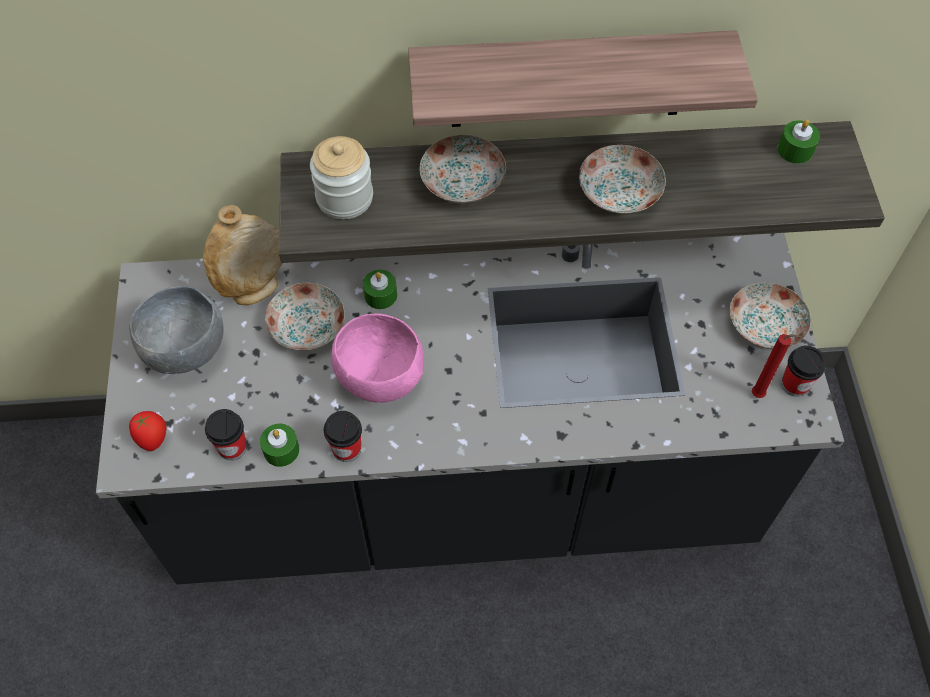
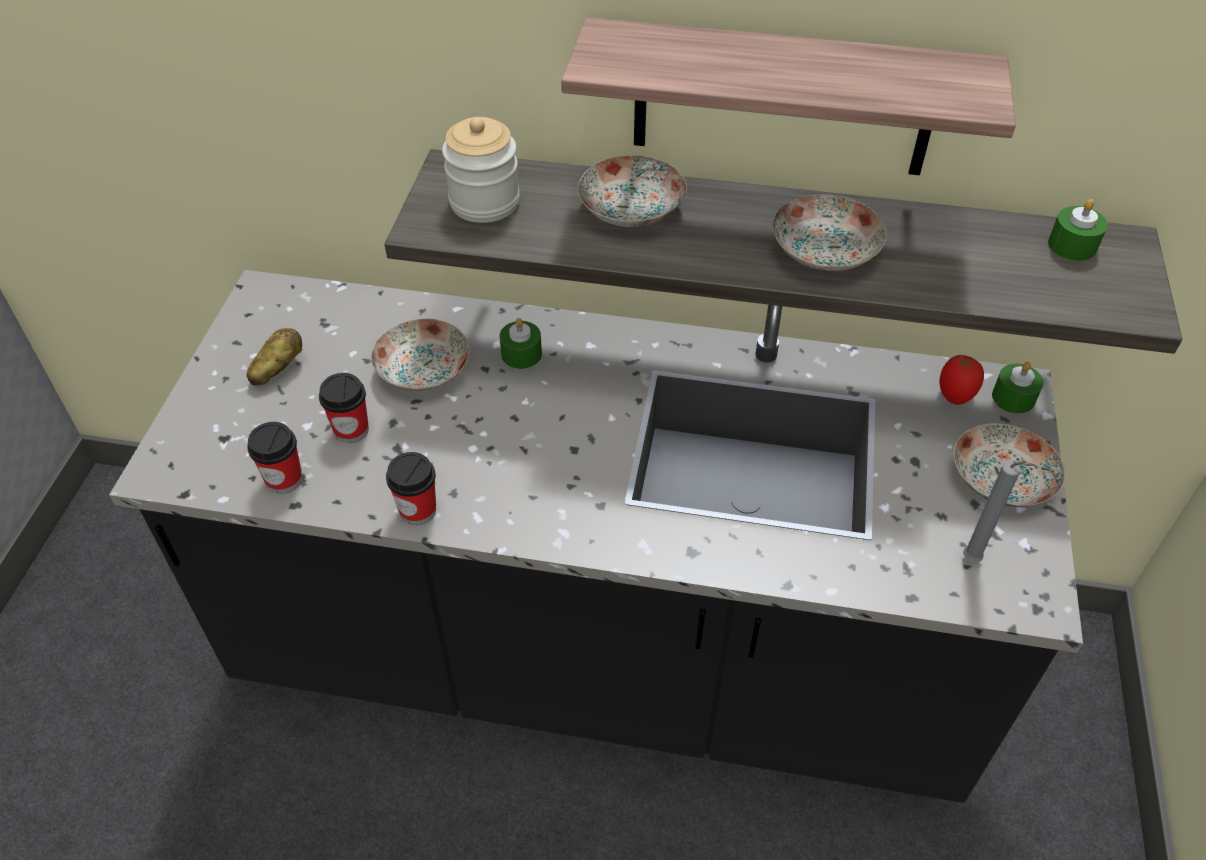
camera: 15 degrees right, 10 degrees down
(153, 439) = (198, 452): tomato -> tomato (955, 396)
(187, 352) = (277, 369): grey bowl -> potato
(255, 289) = (380, 321): beige vase -> none
(281, 450) = (340, 495): green candle -> green candle (1013, 398)
(381, 380) = (488, 443): pink bowl -> none
(759, 395) = (974, 561): red candle -> grey candle
(795, 384) = (1026, 558): cup -> cup (351, 430)

